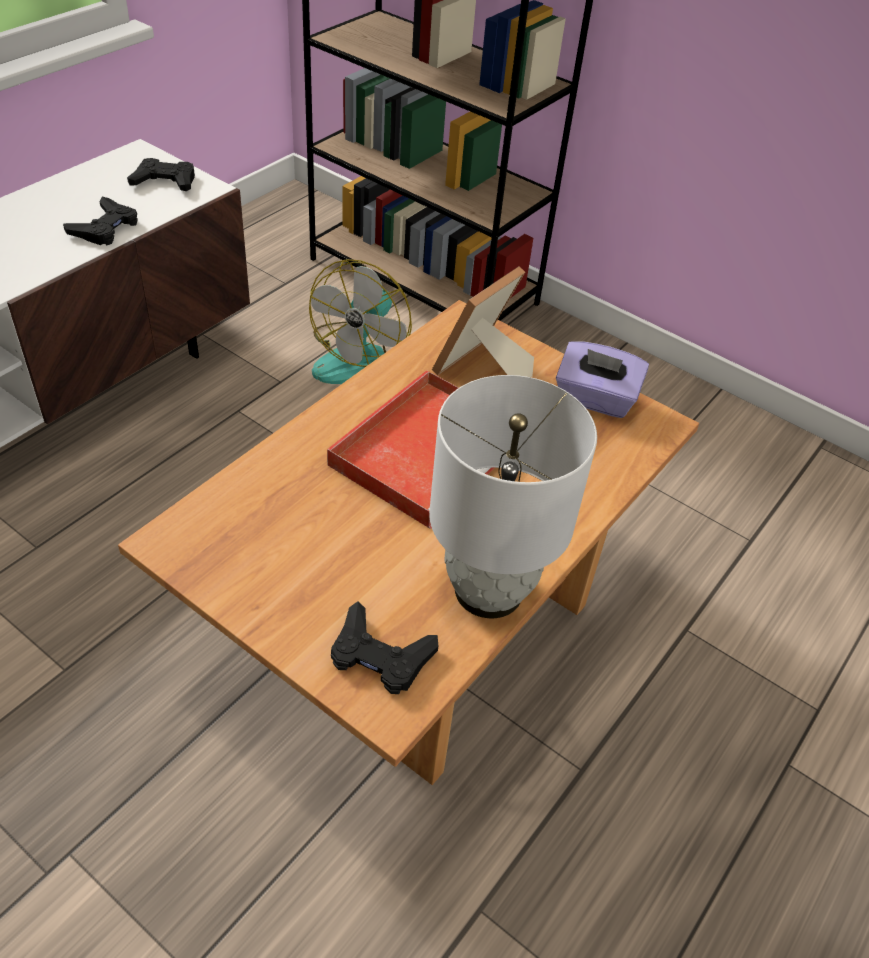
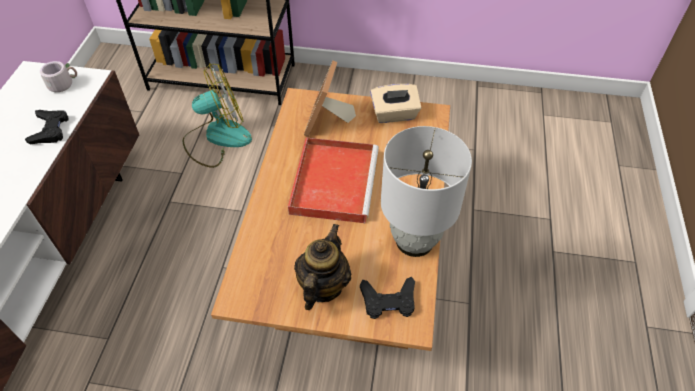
camera: 25 degrees left, 5 degrees up
(165, 181) = (63, 83): black game controller -> grey mug
(298, 585) = (322, 286): none -> teapot
(360, 356) = (217, 138): fan -> fan turned 105 degrees counterclockwise
(595, 399) = (394, 114): purple tissue box -> beige tissue box

